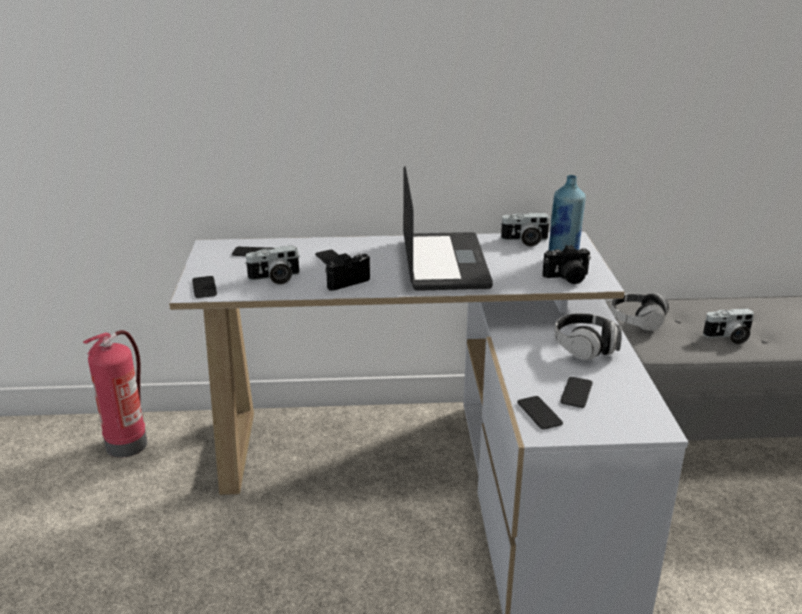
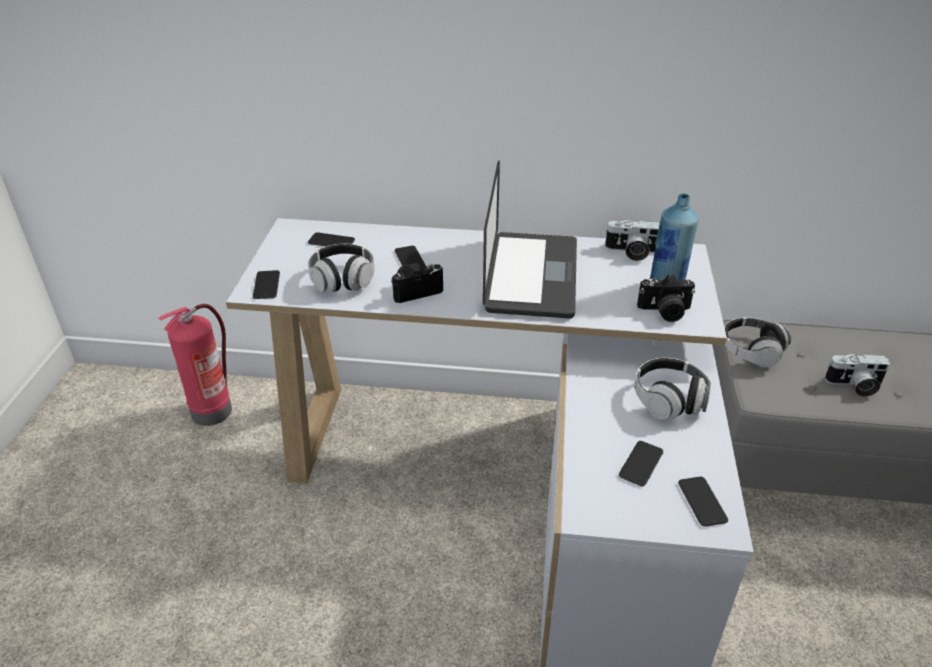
camera: 10 degrees right, 10 degrees up
(275, 278) = (343, 280): camera -> headphones
(539, 413) = (590, 488): phone -> phone (702, 502)

